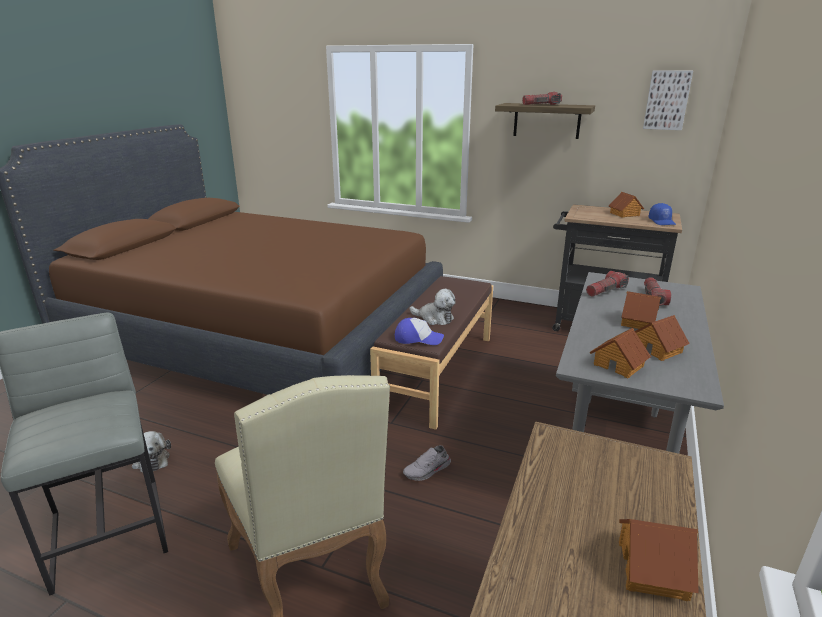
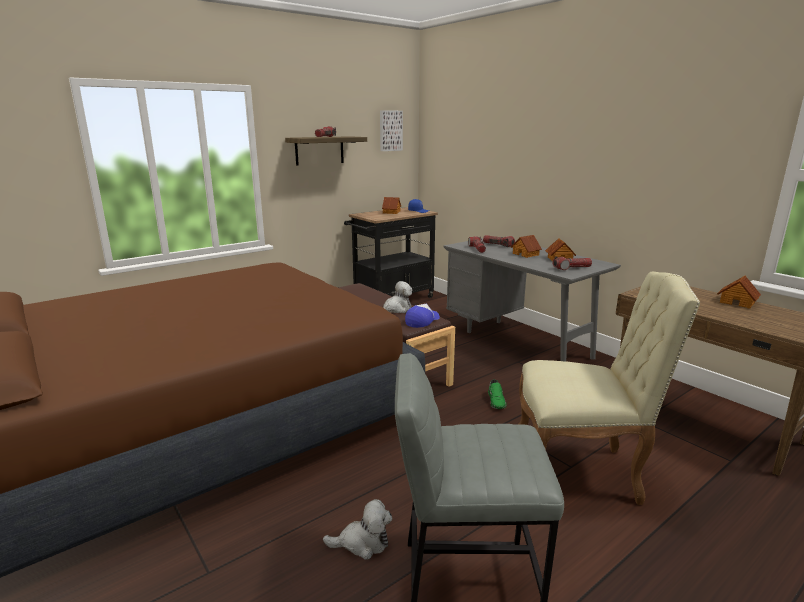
camera: 60 degrees left, 5 degrees down
(427, 471) = (497, 401): grey shoe -> green shoe
(619, 365) = (571, 268): toy house -> flashlight

